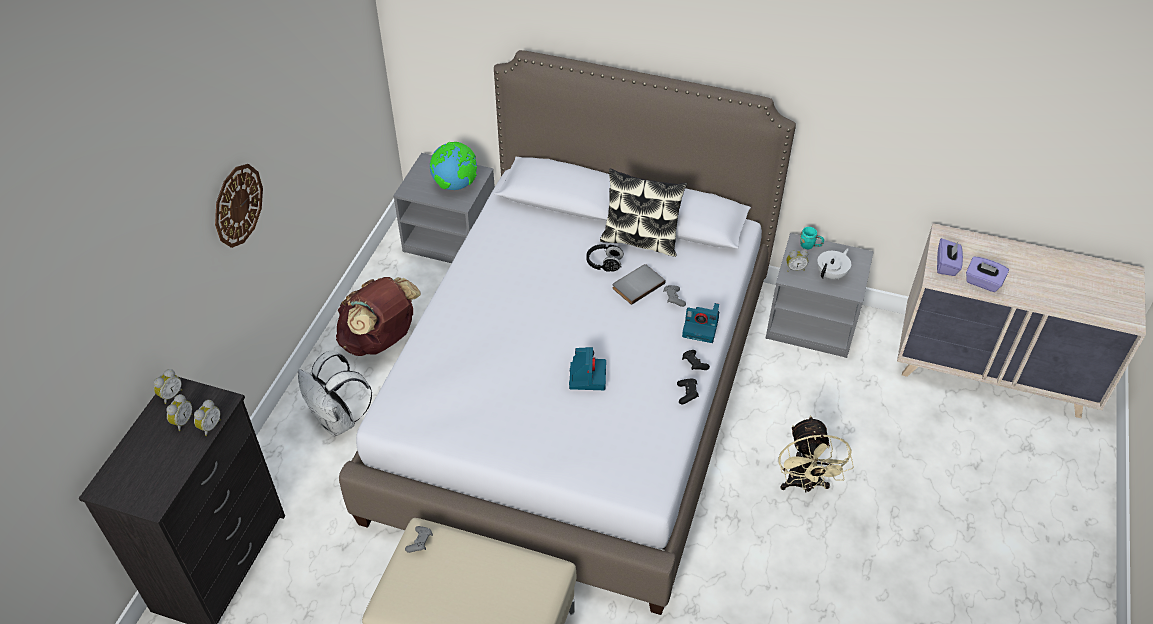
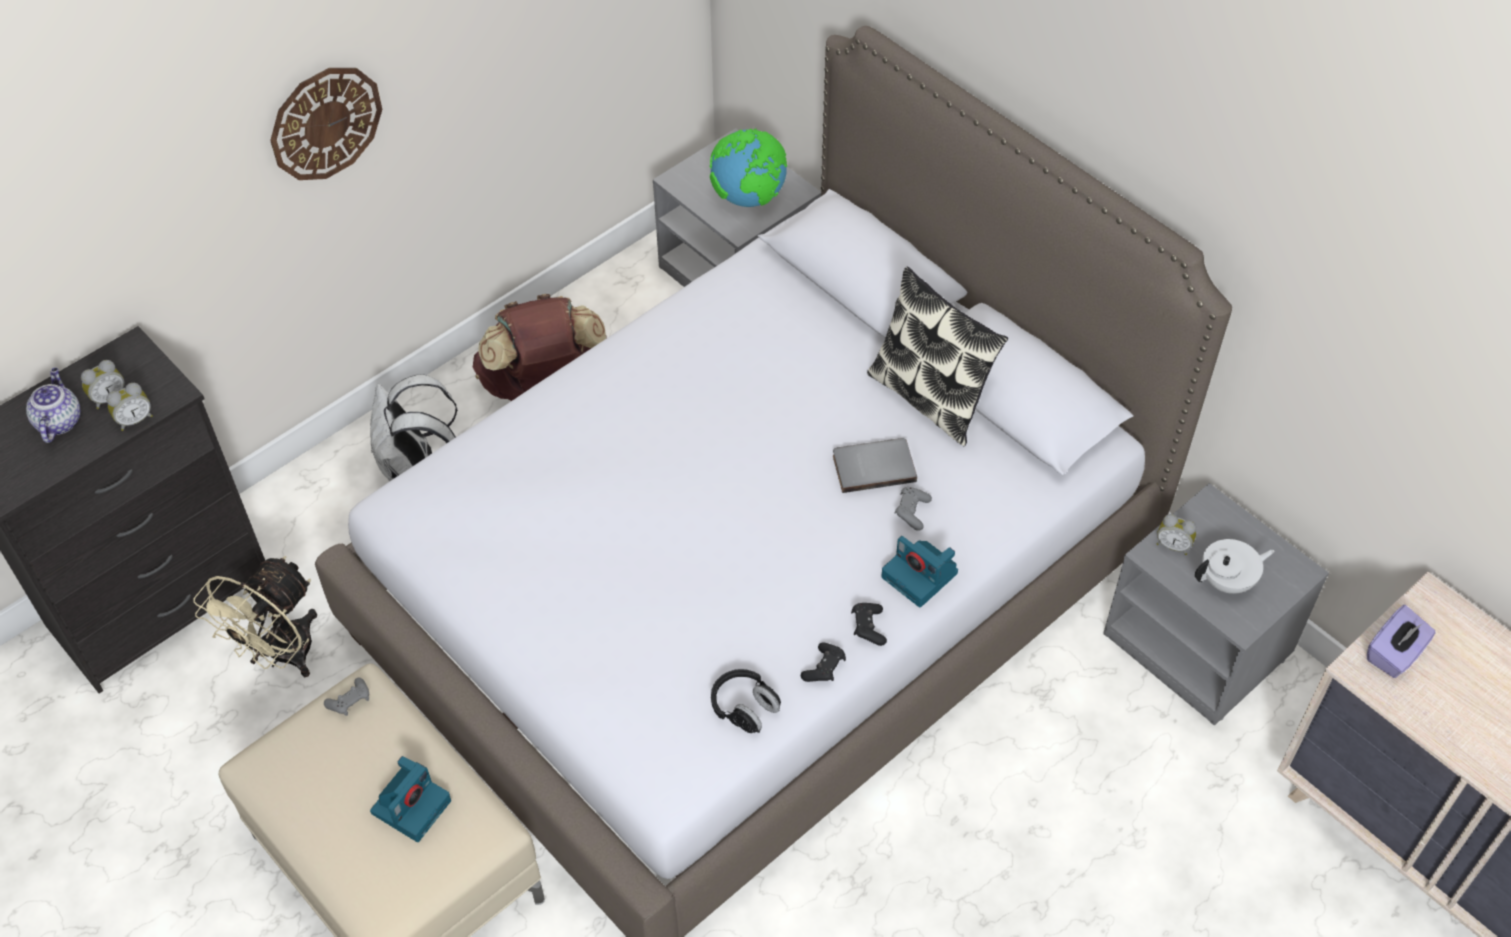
camera: 30 degrees right, 5 degrees up
(158, 448) = (59, 421): none -> teapot
(171, 395) = (120, 355): alarm clock -> none
(587, 376) = (700, 573): camera -> camera (412, 805)
(604, 264) = (849, 411): black headphones -> black headphones (744, 708)
(804, 484) = (1001, 890): beige fan -> beige fan (281, 656)
(810, 246) = (1226, 519): turquoise mug -> none
(982, 282) = (1436, 711): purple tissue box -> none

